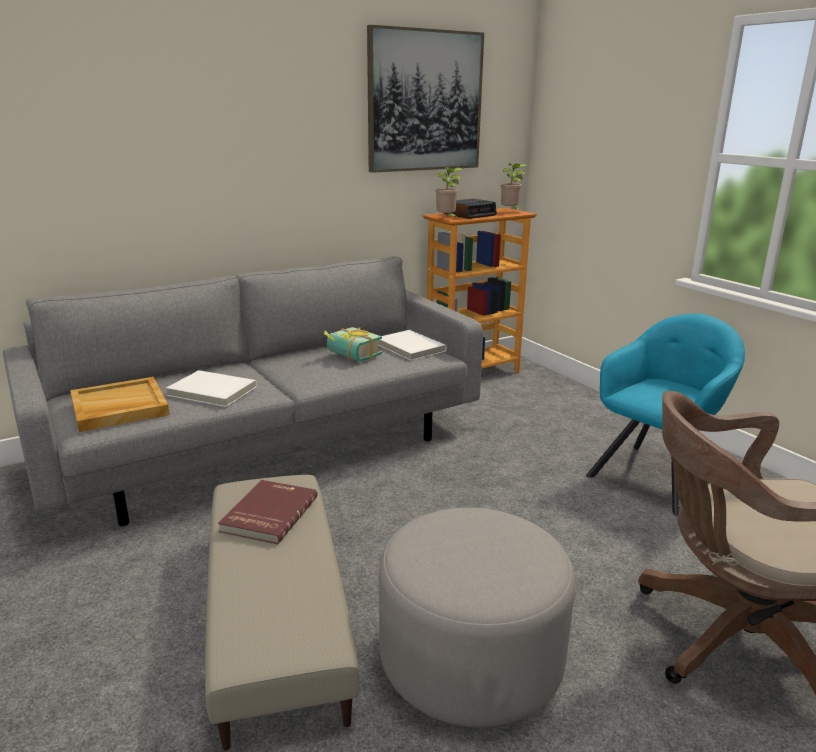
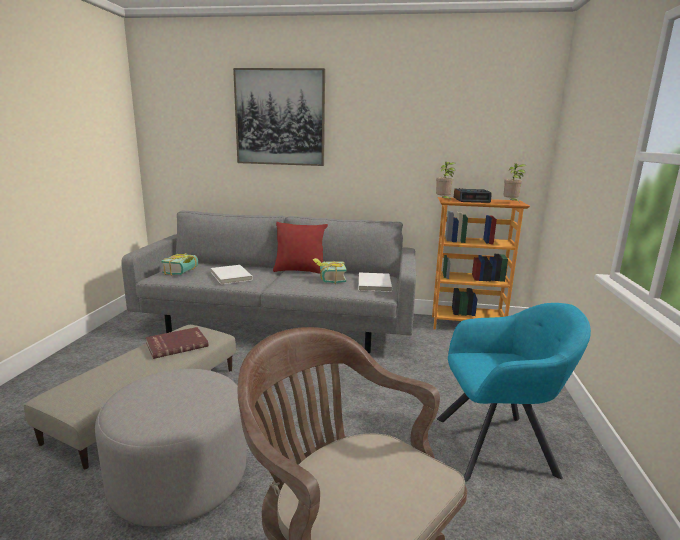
camera: 40 degrees right, 5 degrees down
(119, 408) = (184, 272): beige tray -> book
(284, 357) = (300, 271): none -> red pillow
(425, 101) = (446, 114): picture -> picture (280, 118)

